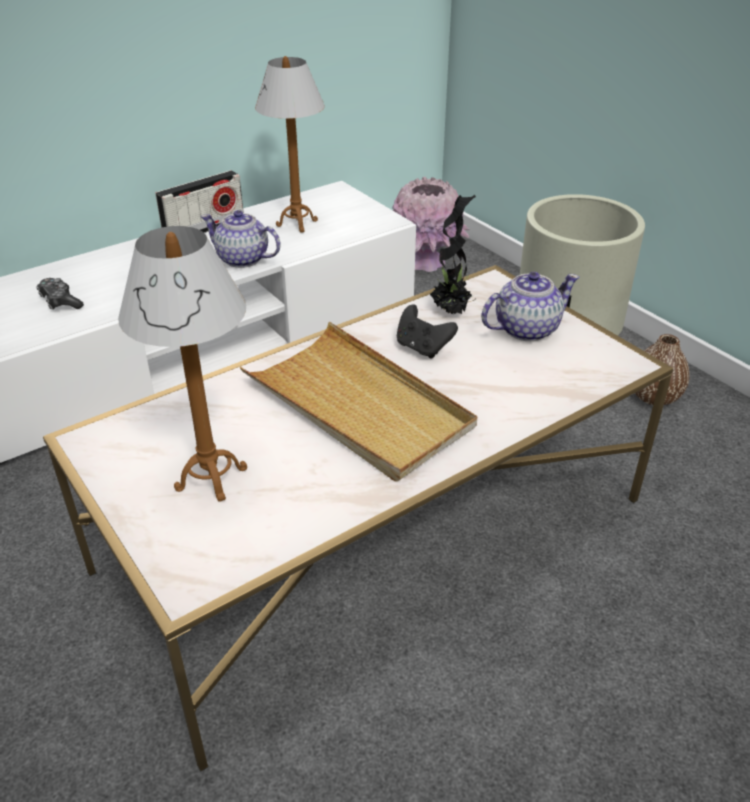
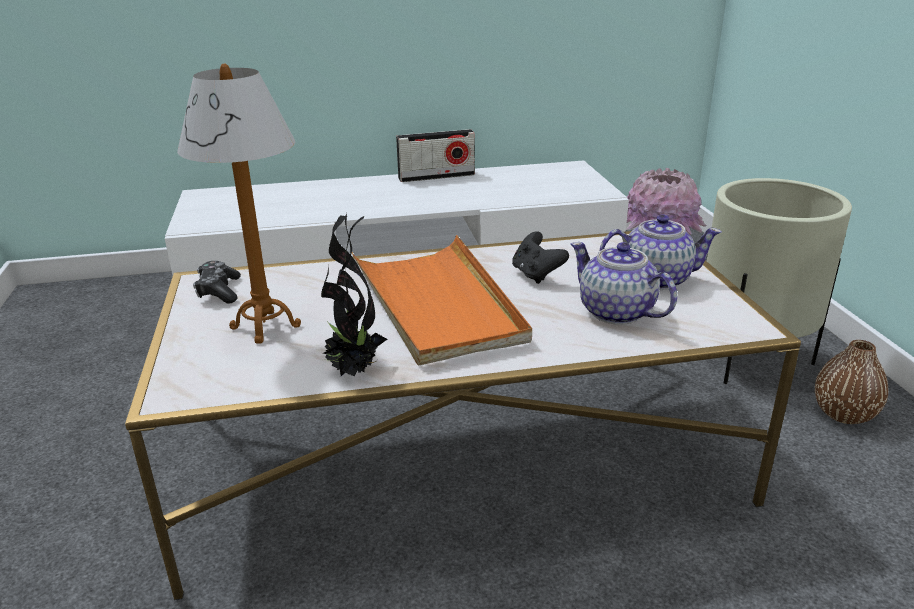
camera: 25 degrees right, 10 degrees down
(60, 302) = (286, 205): game controller -> game controller (219, 291)
(243, 259) = (450, 200): teapot -> teapot (616, 313)
(297, 223) = (518, 183): table lamp -> none
(358, 405) = (437, 303): beige tray -> orange tray
(451, 311) = (589, 254): potted plant -> potted plant (354, 371)

